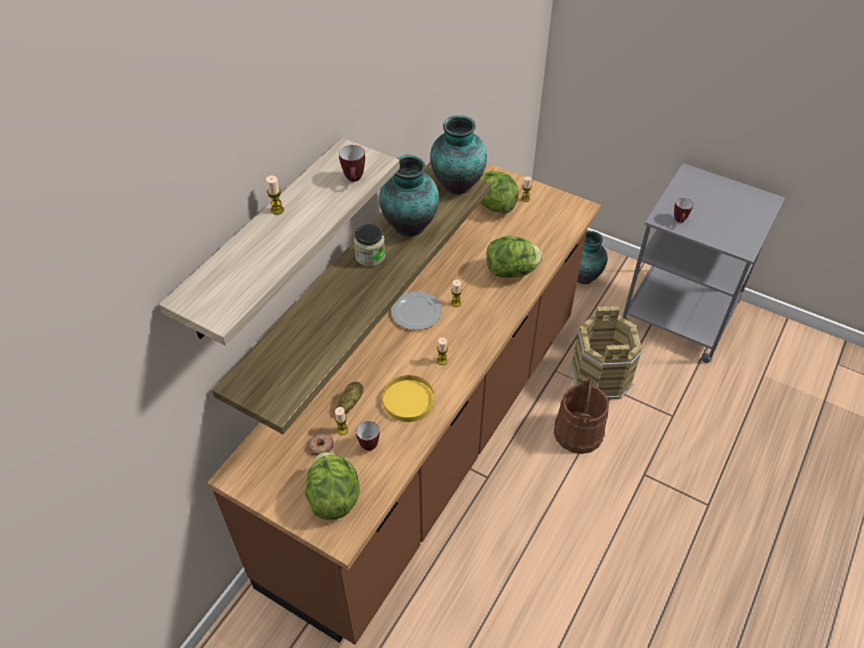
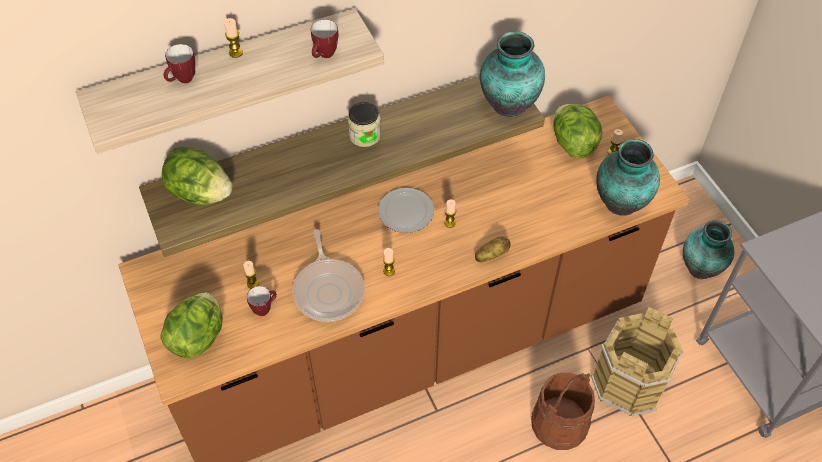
camera: 35 degrees right, 5 degrees up
(321, 446) = (224, 287): donut -> none
(349, 404) = (278, 264): potato -> potato (491, 255)
(408, 400) = (329, 290): yellow plate -> frying pan
(410, 227) = (425, 125): vase -> vase (620, 204)
(512, 271) = (531, 221): lettuce -> lettuce (200, 193)
(680, 221) = (783, 263): mug -> mug (183, 81)

